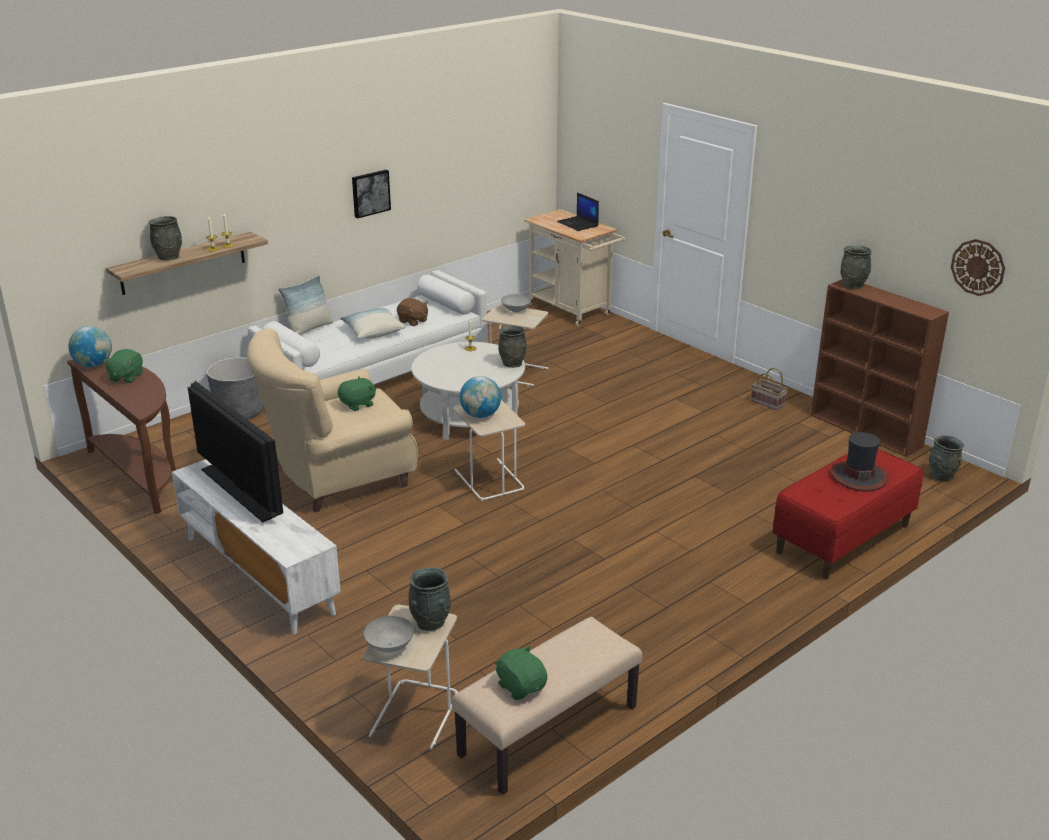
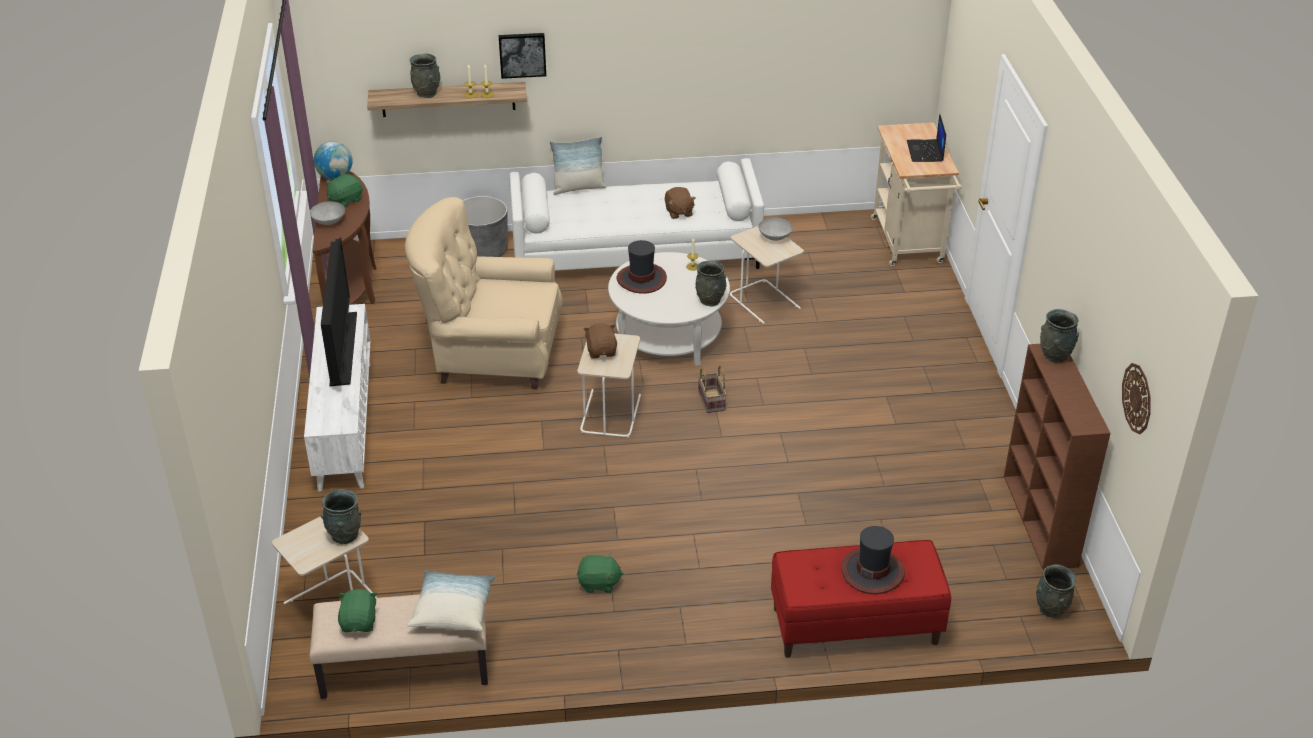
camera: 35 degrees right, 10 degrees up
(358, 404) = (518, 295): green plush toy -> green plush toy (599, 583)
(370, 193) = (672, 65): picture -> picture (522, 54)
(373, 332) = (629, 212): pillow -> pillow (453, 610)
(390, 646) = (298, 541): grey bowl -> grey bowl (329, 222)
(441, 367) = (641, 279): none -> hat
(480, 415) = (601, 351): globe -> brown plush toy
(769, 403) = (977, 442): basket -> basket (712, 401)

